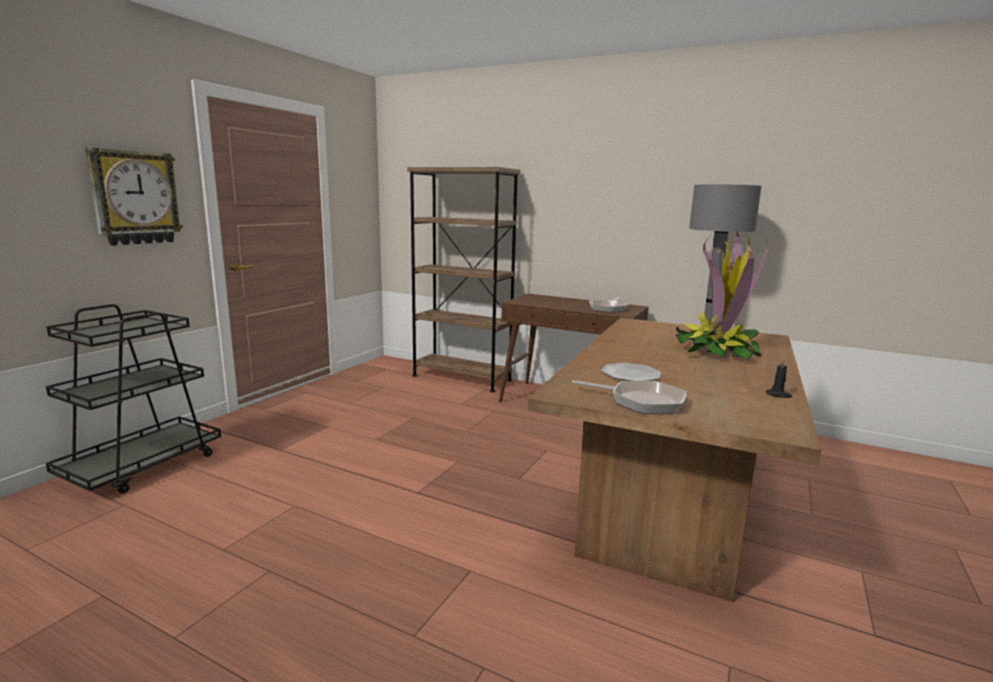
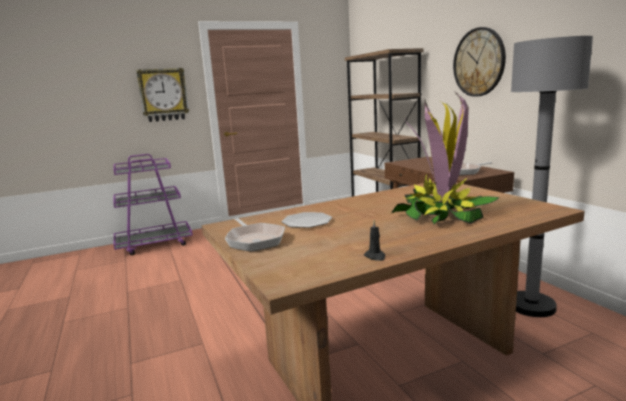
camera: 40 degrees right, 0 degrees up
(143, 466) = (155, 244): black cart -> purple cart
(600, 194) = (479, 62): none -> wall clock

